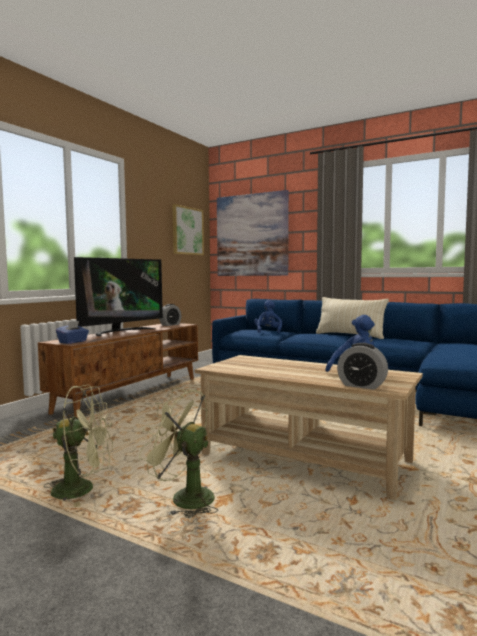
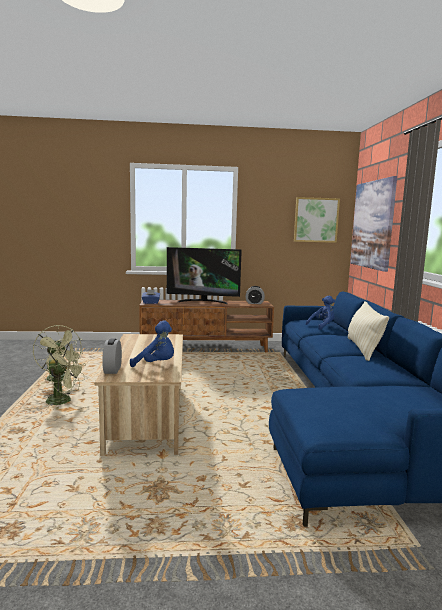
camera: 55 degrees right, 5 degrees up
(184, 498) = (64, 400): green fan -> green fan turned 105 degrees clockwise

